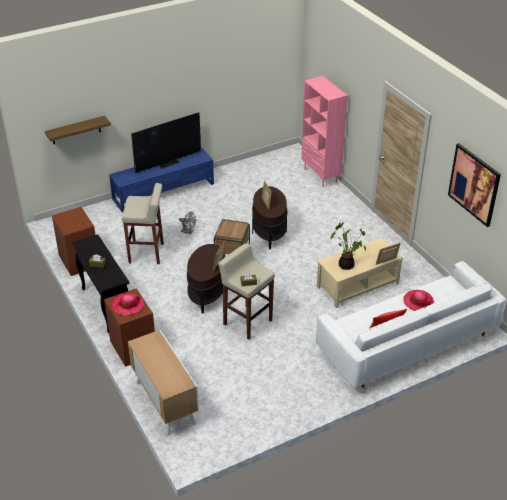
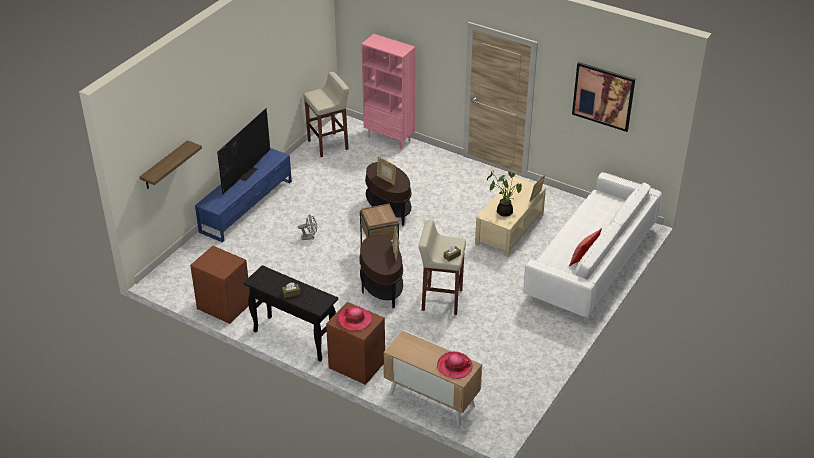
camera: 30 degrees left, 0 degrees up
(147, 253) = (287, 273): beige stool -> beige stool (328, 145)
(418, 302) = (588, 222): hat -> hat (454, 366)

